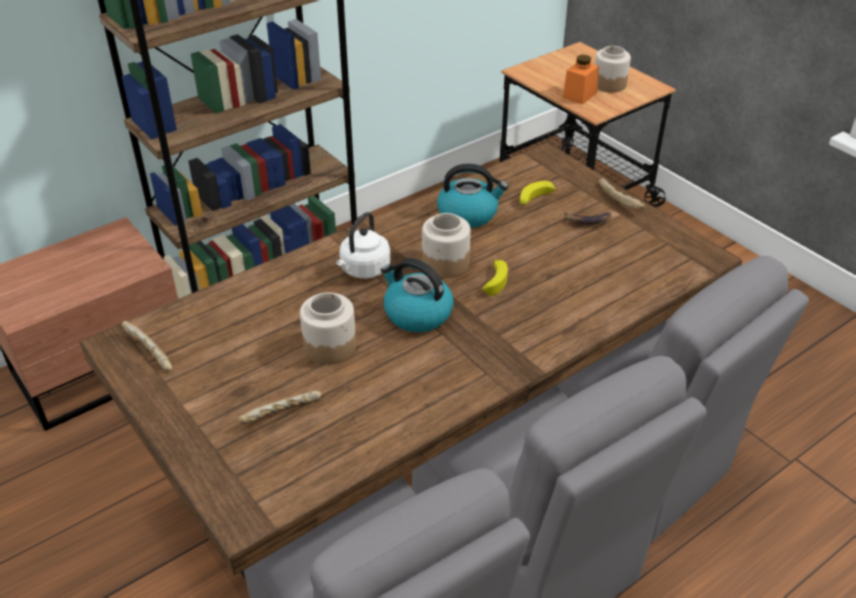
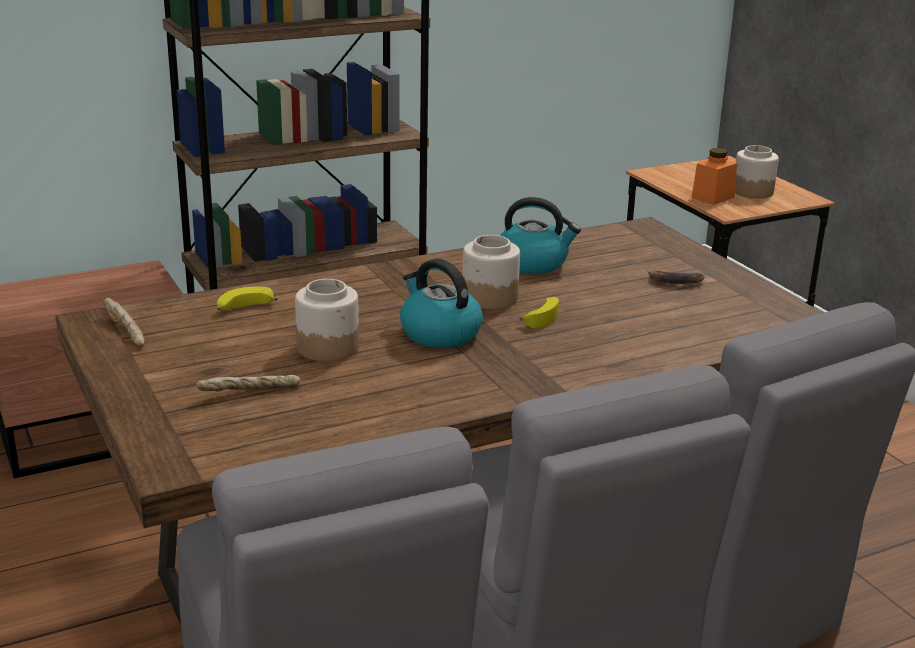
camera: 10 degrees right, 15 degrees down
(363, 270) = (392, 294): white kettle -> none
(535, 199) = (617, 259): banana -> banana (244, 308)
(620, 199) = (721, 268): bread -> none

